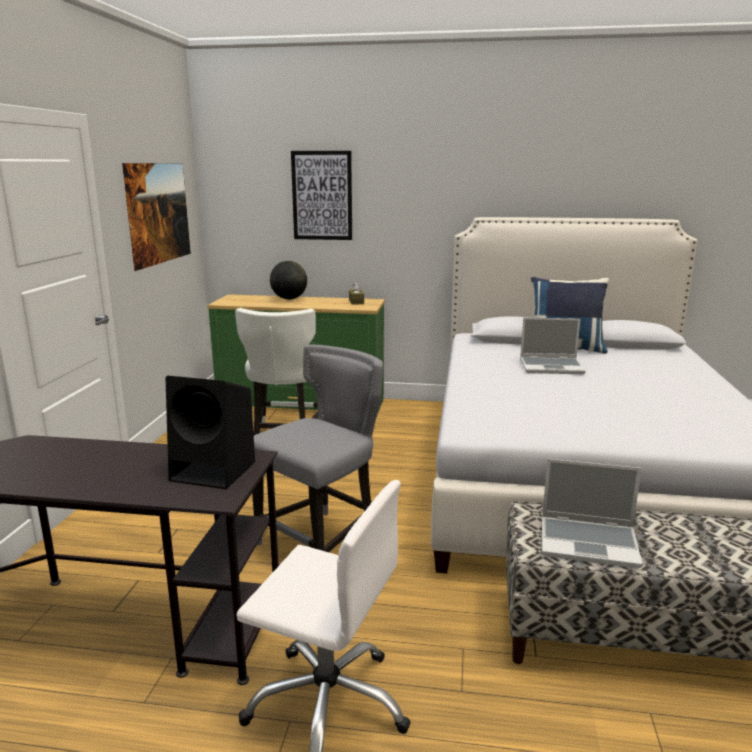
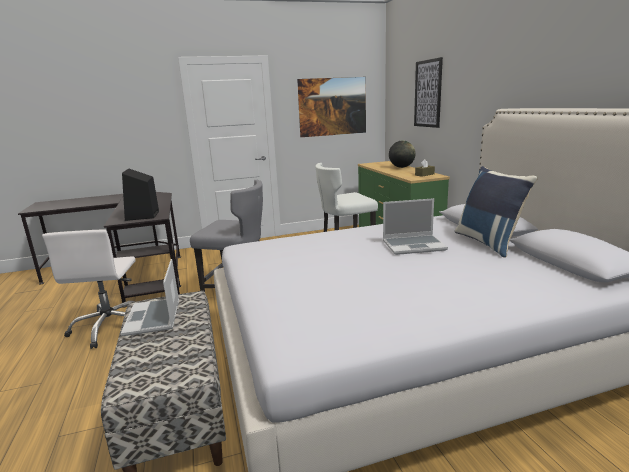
camera: 65 degrees right, 0 degrees up
(552, 367) = (414, 245): laptop -> laptop turned 75 degrees counterclockwise

